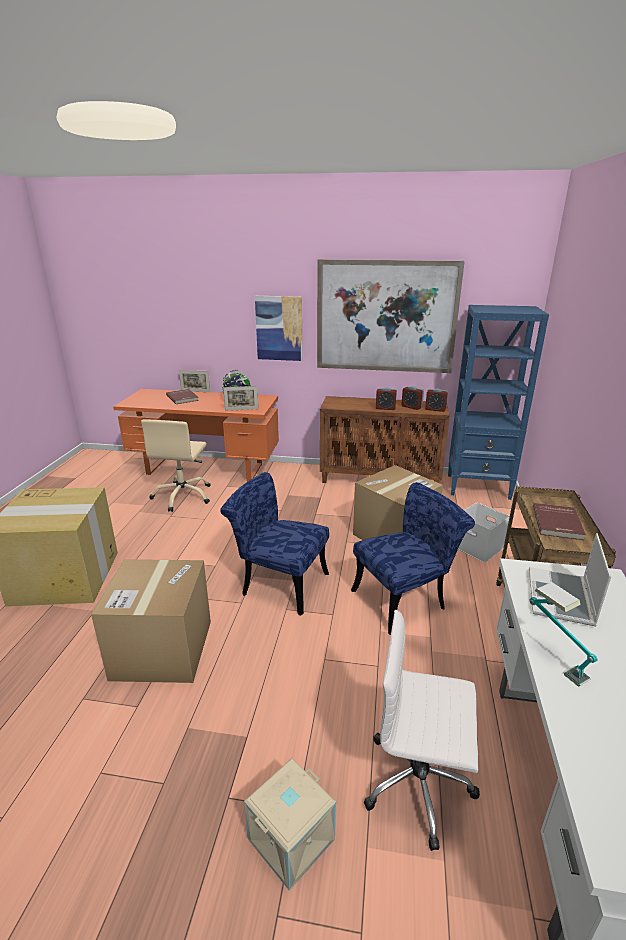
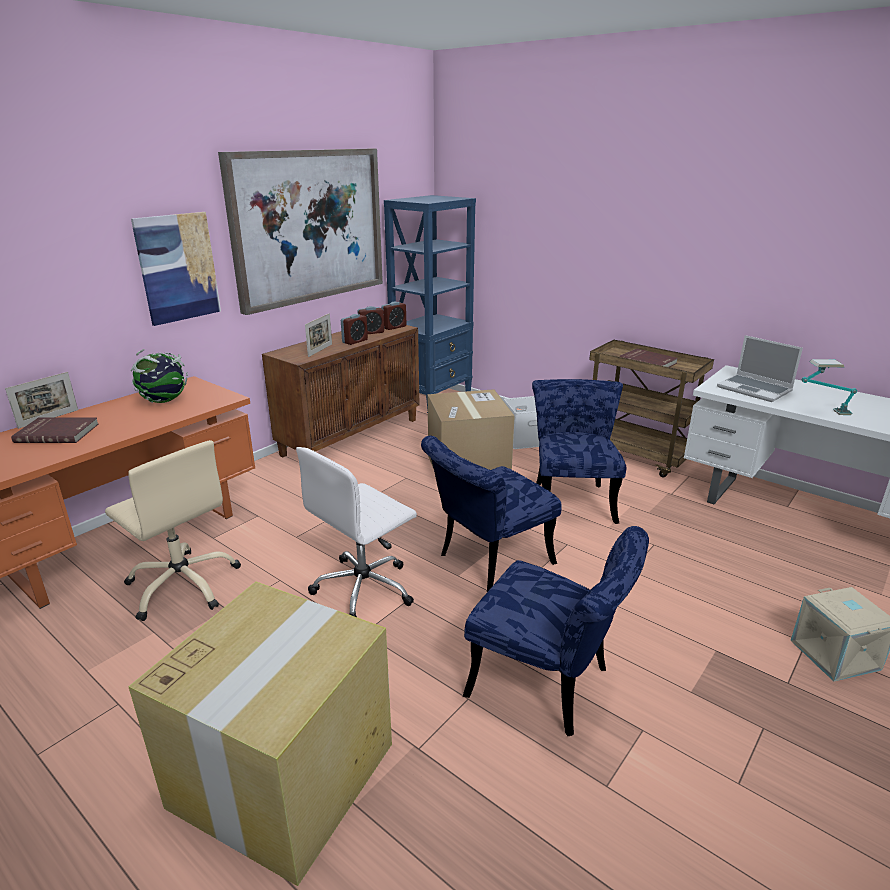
camera: 60 degrees left, 0 degrees up
(162, 649) = (549, 686): cardboard box -> blue chair
(241, 409) = (203, 405): picture frame -> picture frame (320, 350)
(419, 783) = (788, 571): white office chair -> white office chair (365, 588)

